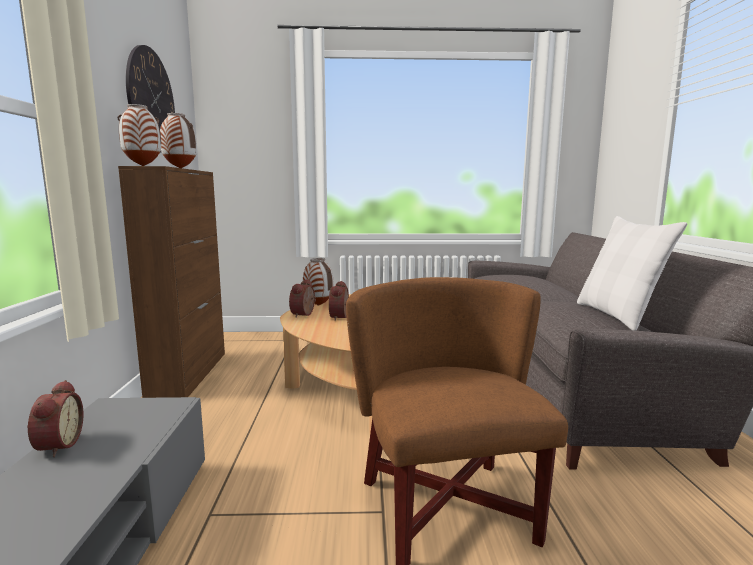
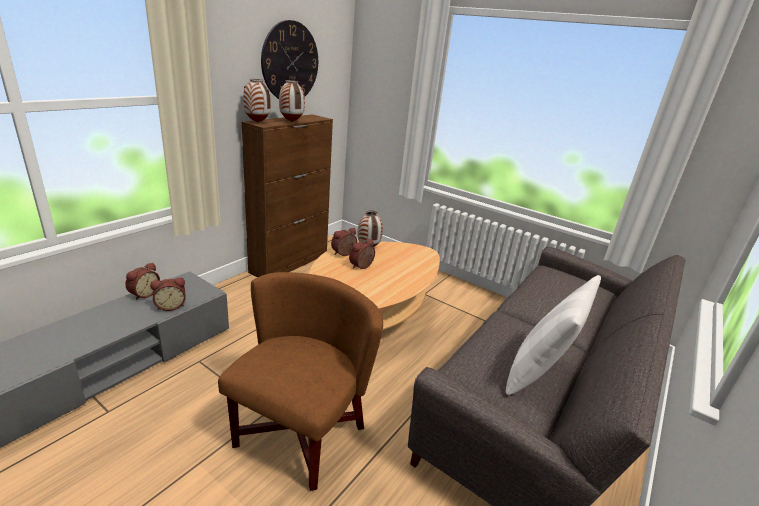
camera: 35 degrees right, 15 degrees up
(134, 438) = (171, 306): none -> alarm clock

